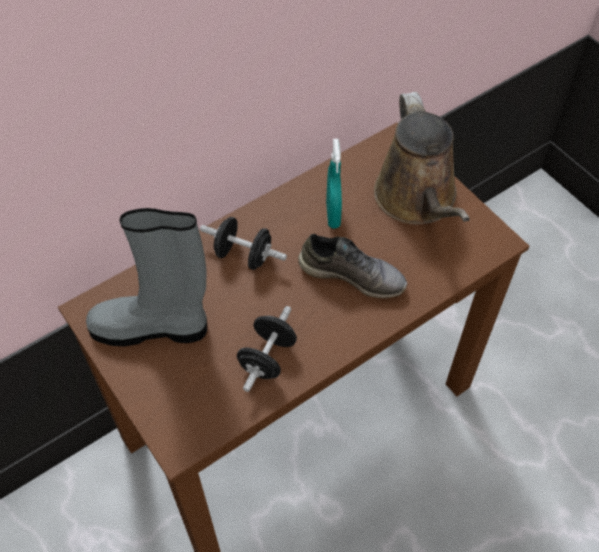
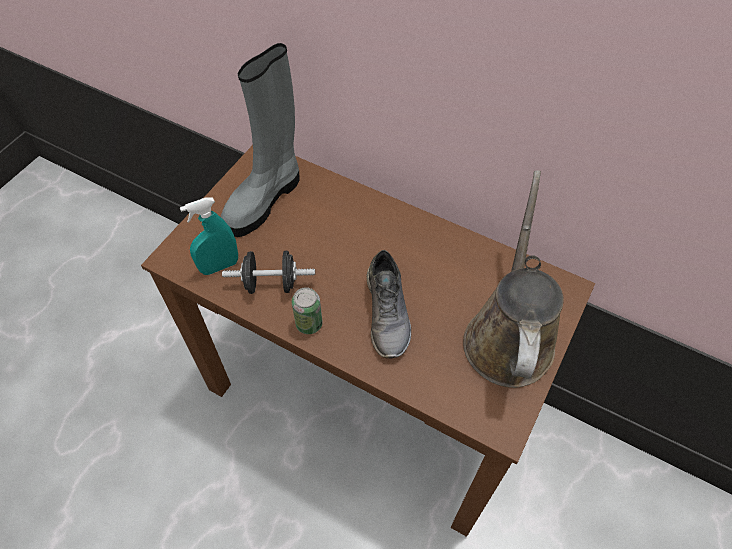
camera: 65 degrees right, 0 degrees up
(153, 327) = (265, 199): grey boot -> grey boot turned 120 degrees counterclockwise
(243, 255) = (363, 227): black dumbbell -> none
(332, 342) = (309, 324): none -> can
(333, 215) = (445, 273): turquoise spray bottle -> turquoise spray bottle (219, 266)
(417, 200) = (508, 335): brown watering can -> brown watering can turned 135 degrees clockwise

